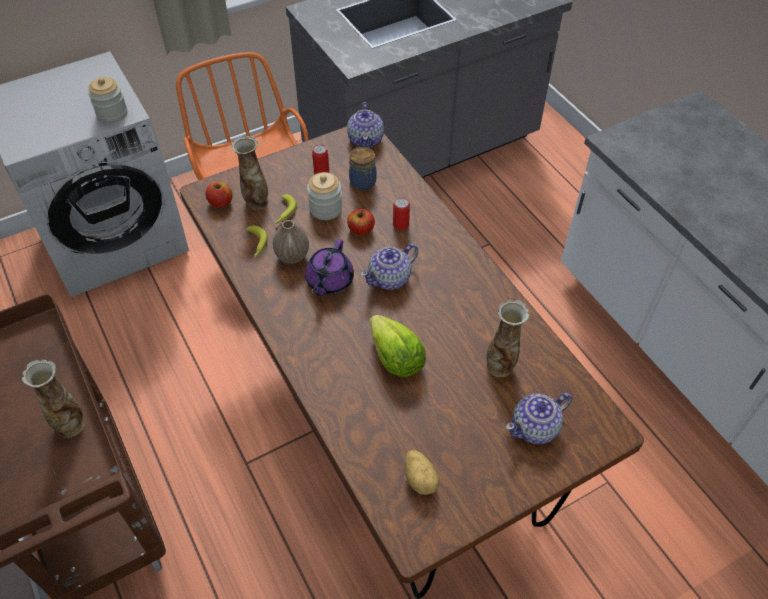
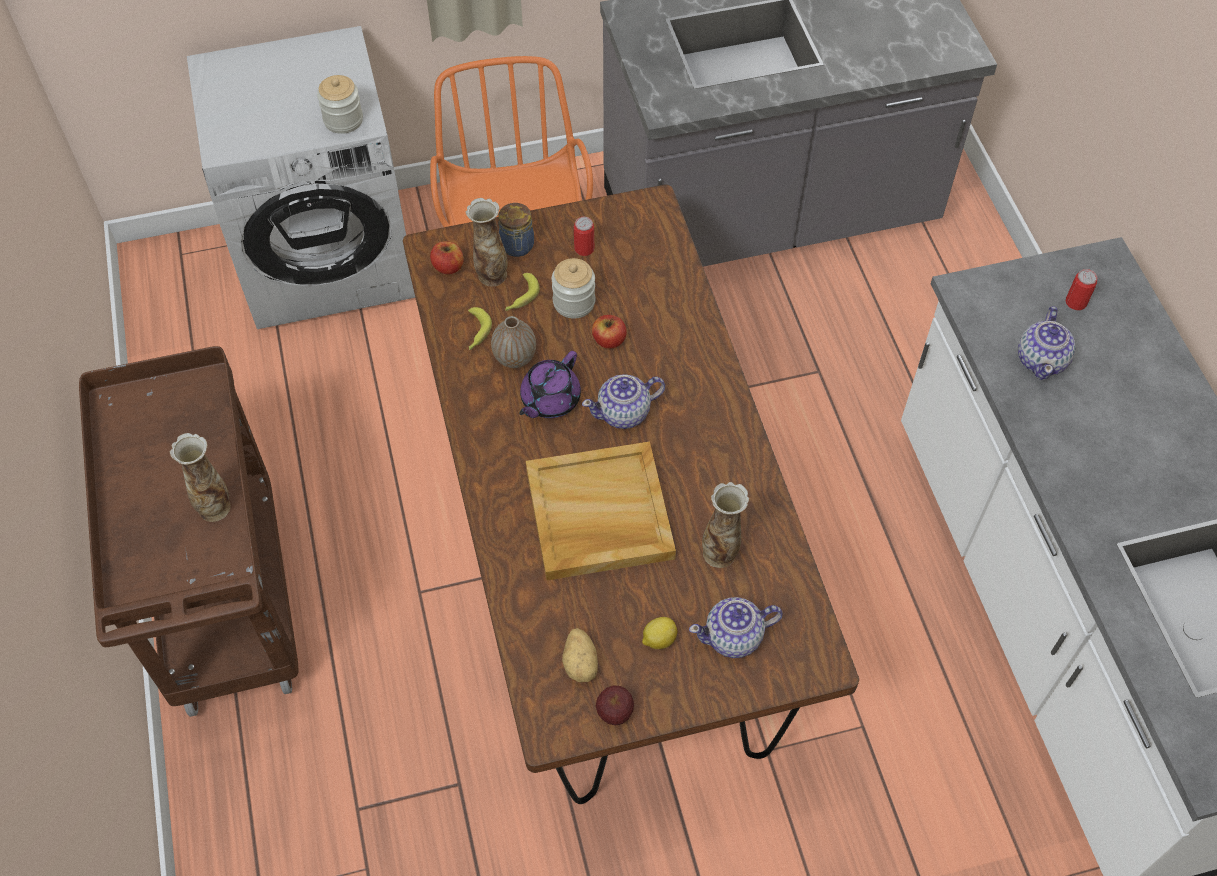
camera: 15 degrees right, 5 degrees up
(363, 183) = (632, 276): jar -> jar (517, 247)
(366, 139) = (654, 215): teapot -> teapot (1042, 360)
(395, 358) = (598, 515): lettuce -> beige tray
(401, 224) = (660, 343): can -> can (1076, 302)
(462, 513) = (615, 712): none -> apple
(476, 444) = (658, 639): none -> lemon

